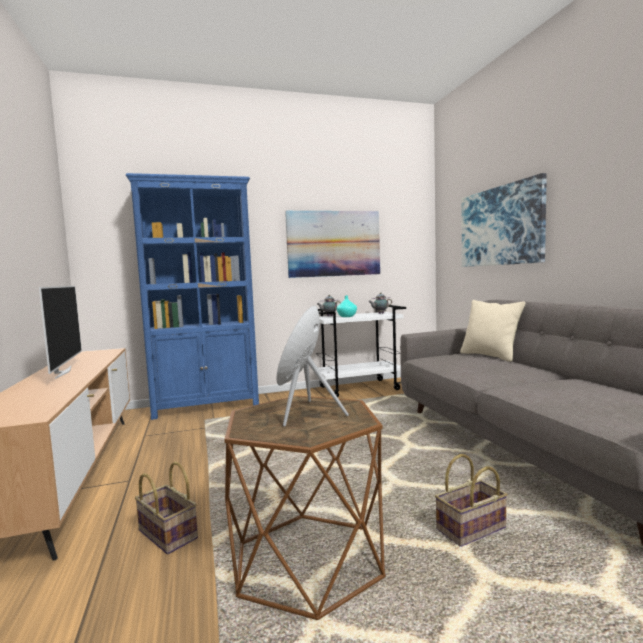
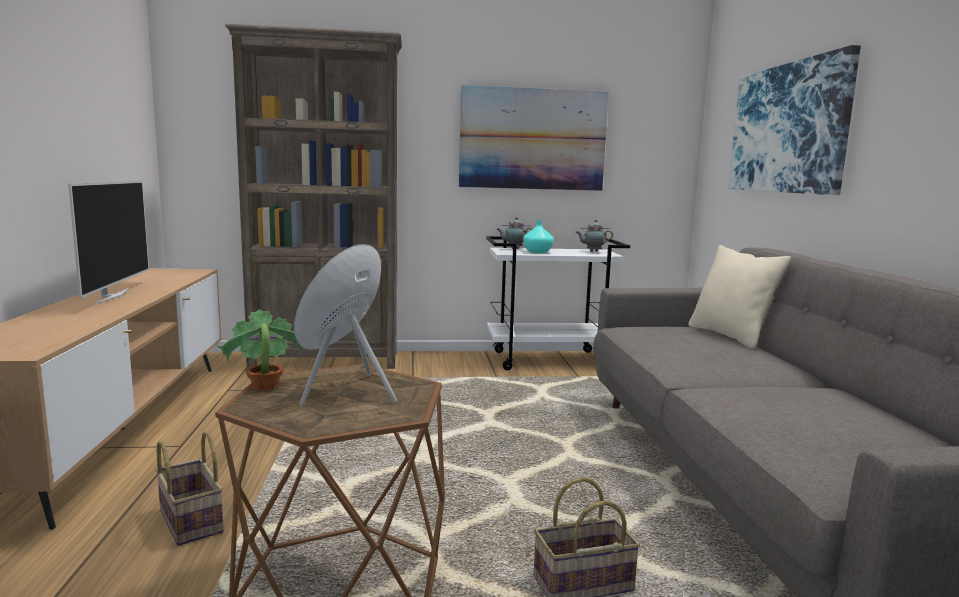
camera: 10 degrees right, 5 degrees up
(207, 406) = (326, 360): blue bookcase -> brown bookcase
(243, 417) = (264, 386): none -> potted plant

